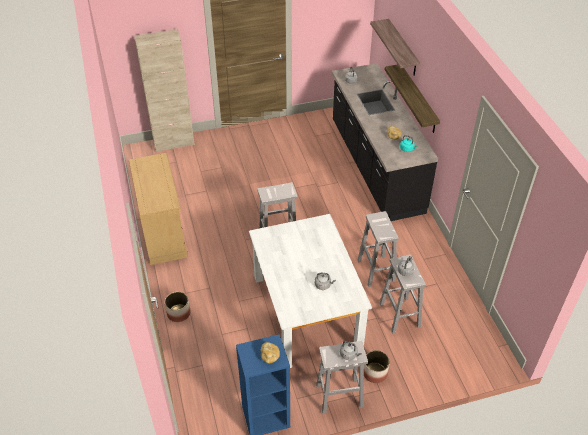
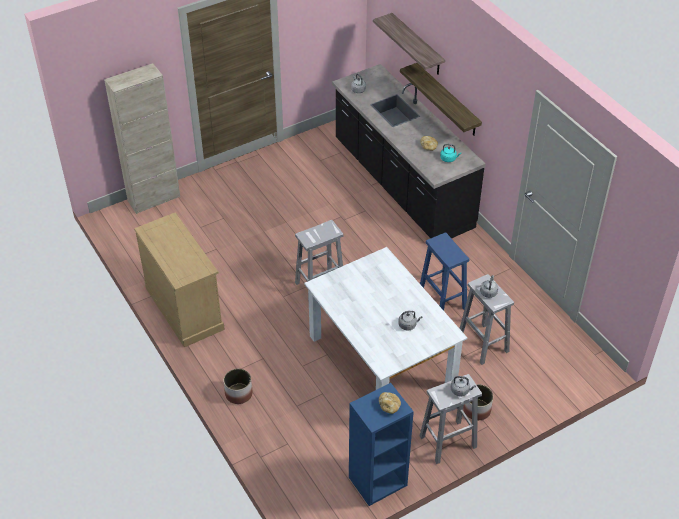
camera: 15 degrees left, 0 degrees up
(376, 271) = (442, 302): white stool -> blue stool

